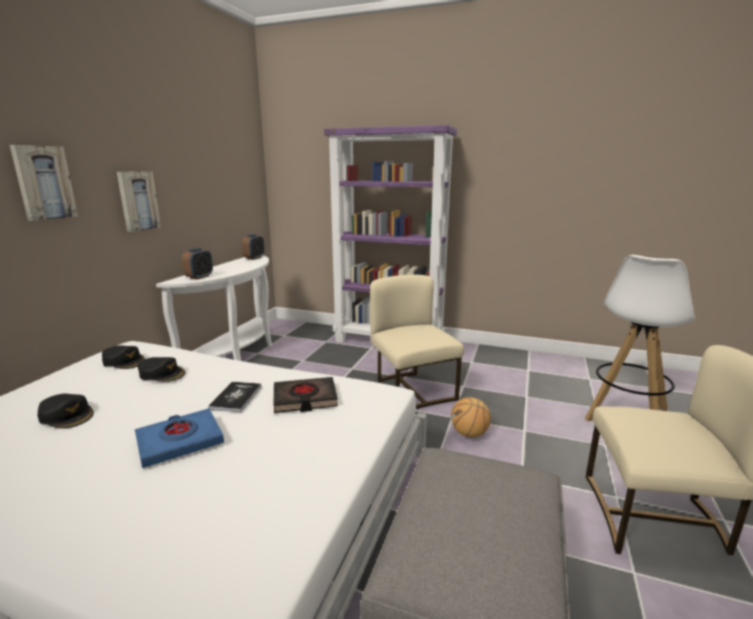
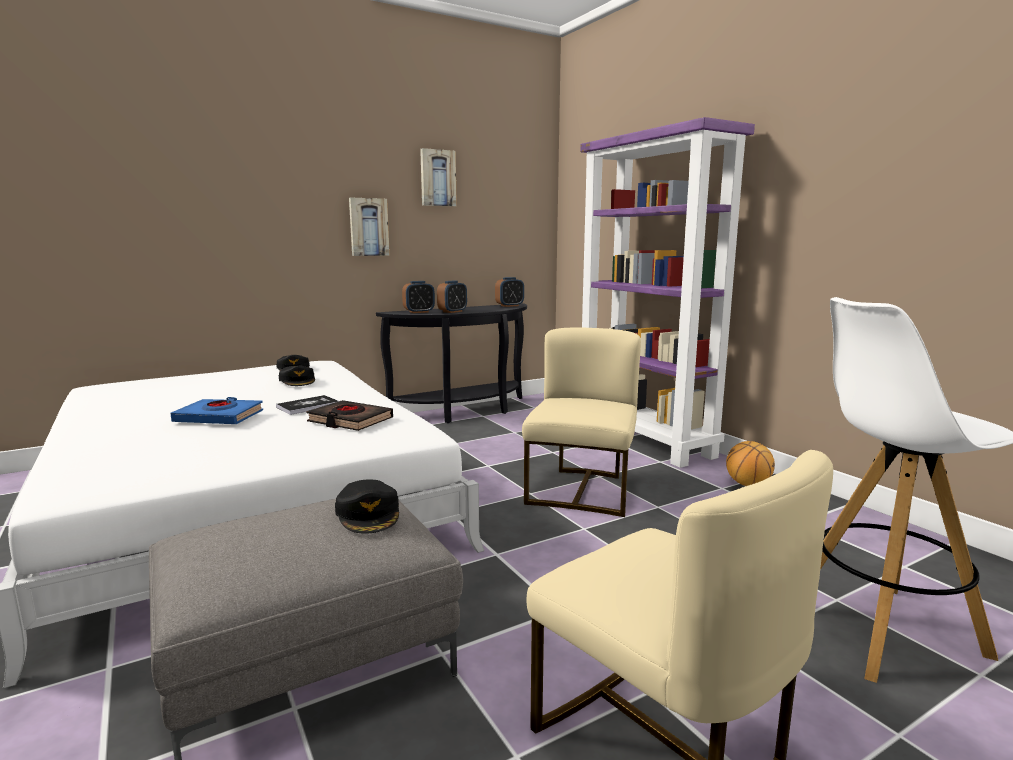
camera: 40 degrees right, 5 degrees down
(43, 183) = (275, 204): picture -> picture (437, 178)
(67, 415) = (205, 389): black cap -> black cap (369, 514)
(228, 272) = (452, 311): none -> alarm clock
(238, 354) = (465, 412): white console table -> black console table
(469, 434) = (574, 550): basketball -> basketball (748, 484)

